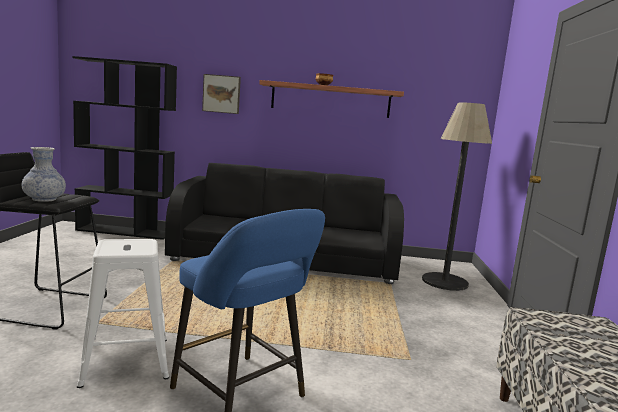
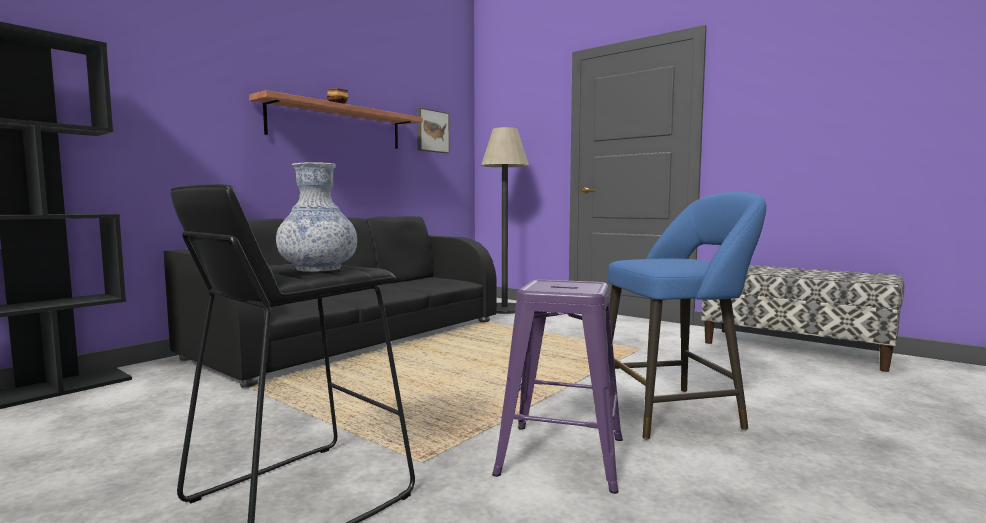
camera: 55 degrees left, 5 degrees down
(125, 360) = (560, 456): white stool -> purple stool
(221, 94) = (182, 109): picture -> picture (431, 131)

